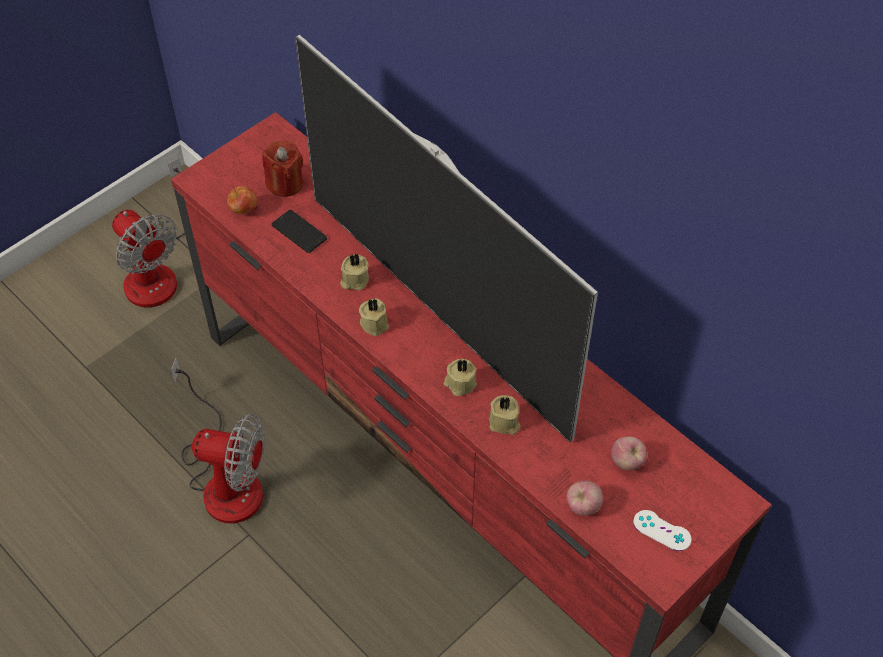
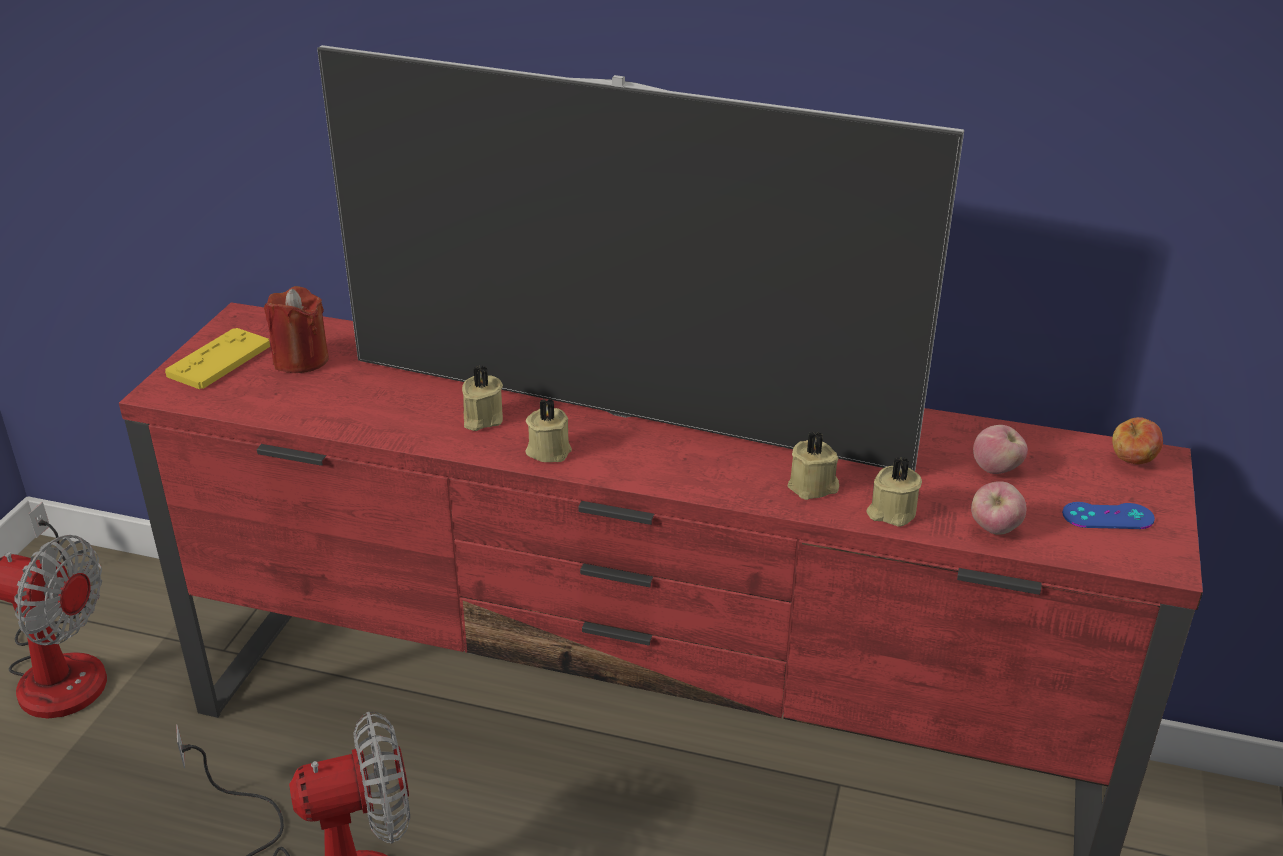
camera: 30 degrees left, 20 degrees down
(240, 165) = (219, 360): none -> yellow game controller
(244, 210) = (260, 400): apple -> apple (1132, 462)
(299, 232) = (361, 397): phone -> none
(460, 383) = (718, 469): beige candle -> beige candle (891, 512)
(662, 530) = (1108, 516): white game controller -> blue game controller

